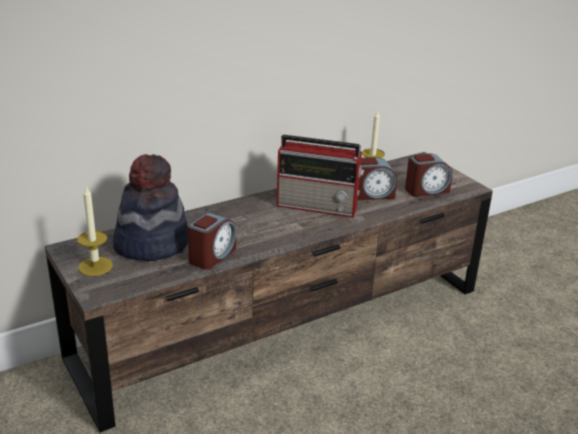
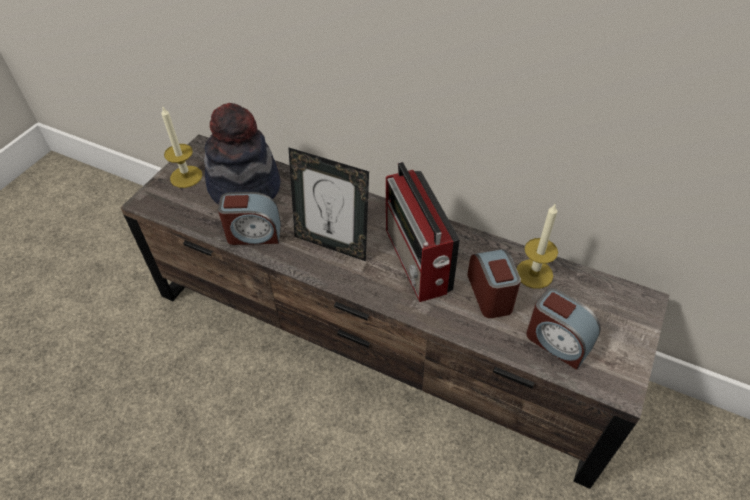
camera: 60 degrees right, 20 degrees up
(264, 228) = (332, 244): none -> picture frame
(371, 194) = (490, 294): alarm clock -> alarm clock turned 150 degrees counterclockwise

